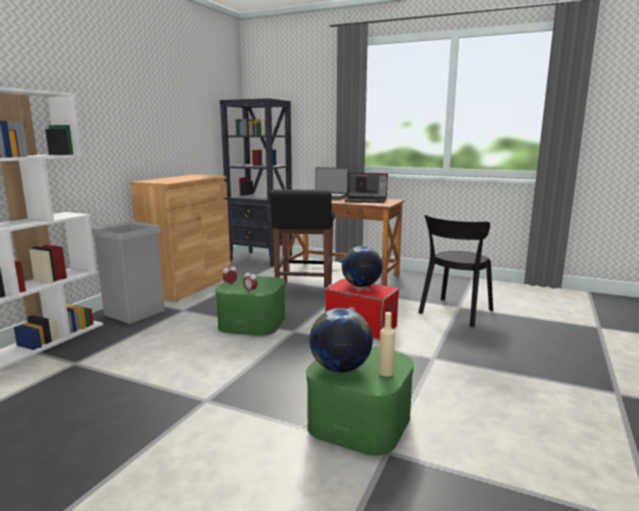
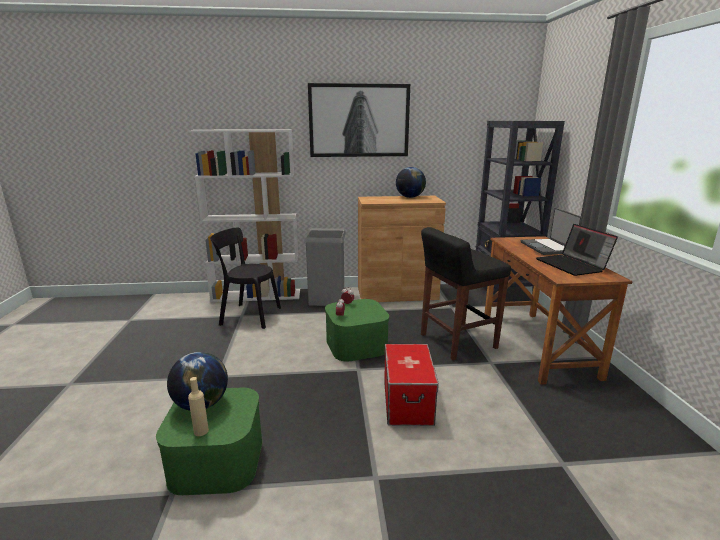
camera: 60 degrees right, 5 degrees up
(120, 90) = (359, 121): none -> picture
(361, 285) = (416, 359): globe -> globe (410, 197)
(454, 313) = (534, 464): black chair -> black chair (248, 316)

